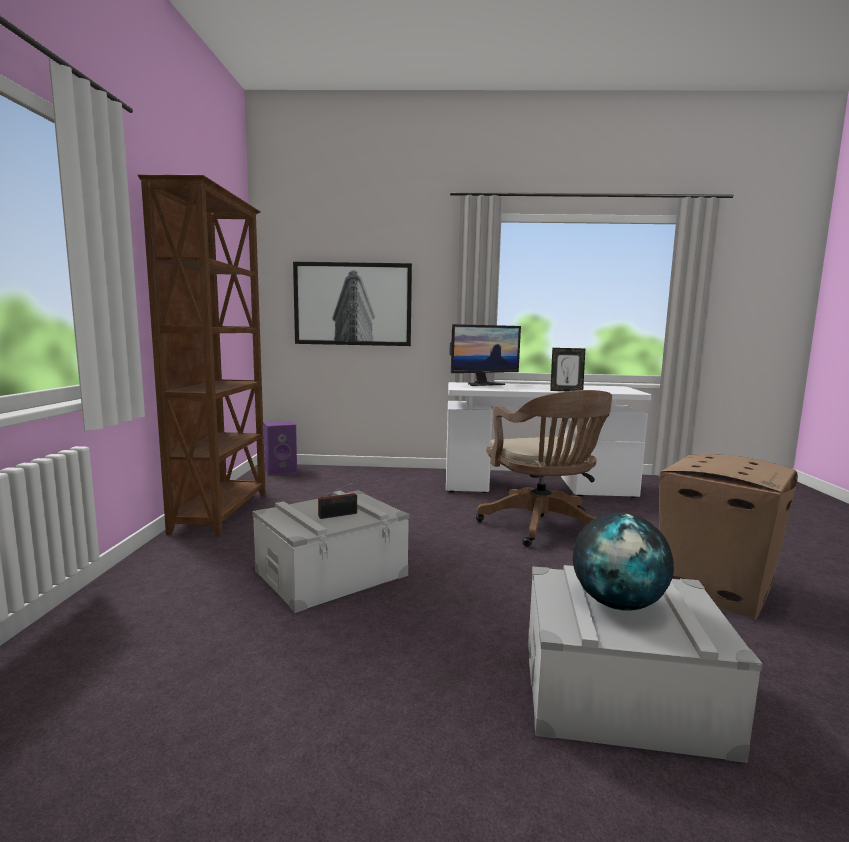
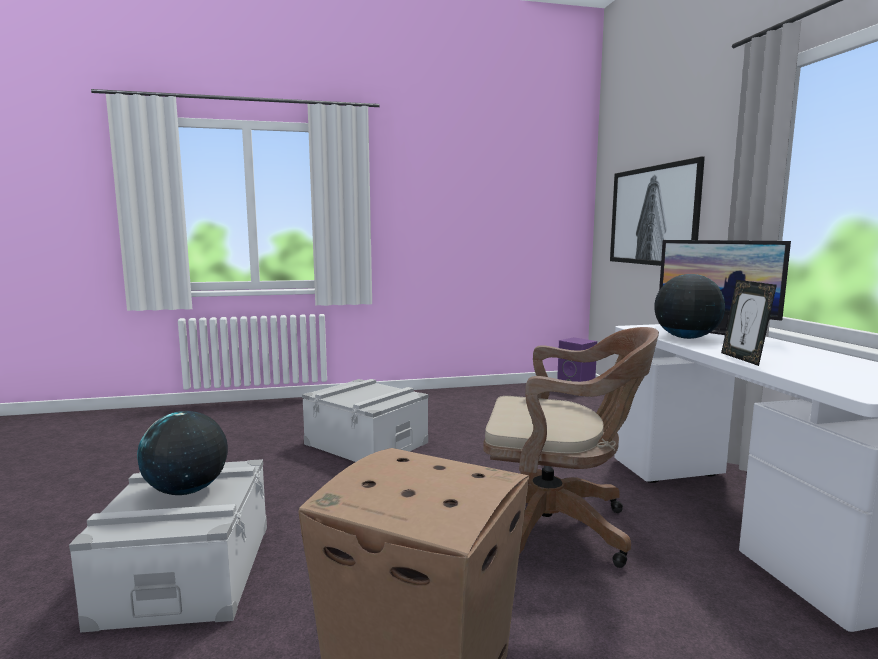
camera: 75 degrees right, 0 degrees up
(223, 512) = (455, 394): brown bookcase -> none
(340, 515) = (360, 397): radio -> none
(503, 388) = (686, 338): none -> globe
(542, 527) = (556, 527): brown office chair -> brown office chair turned 135 degrees counterclockwise

